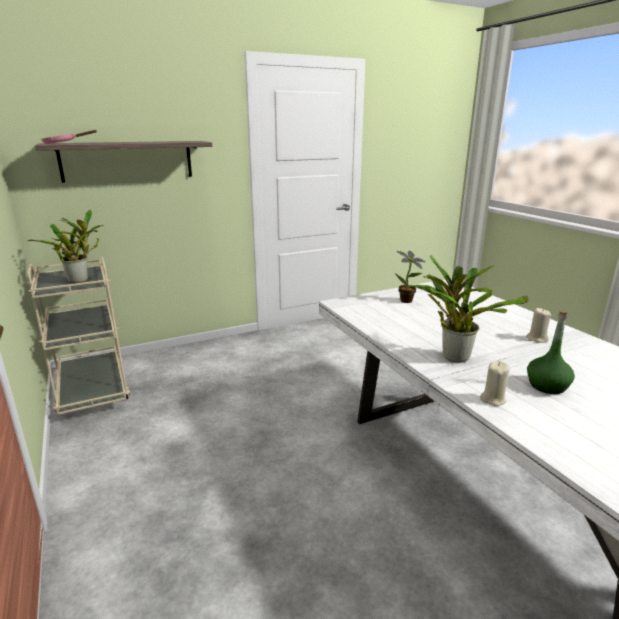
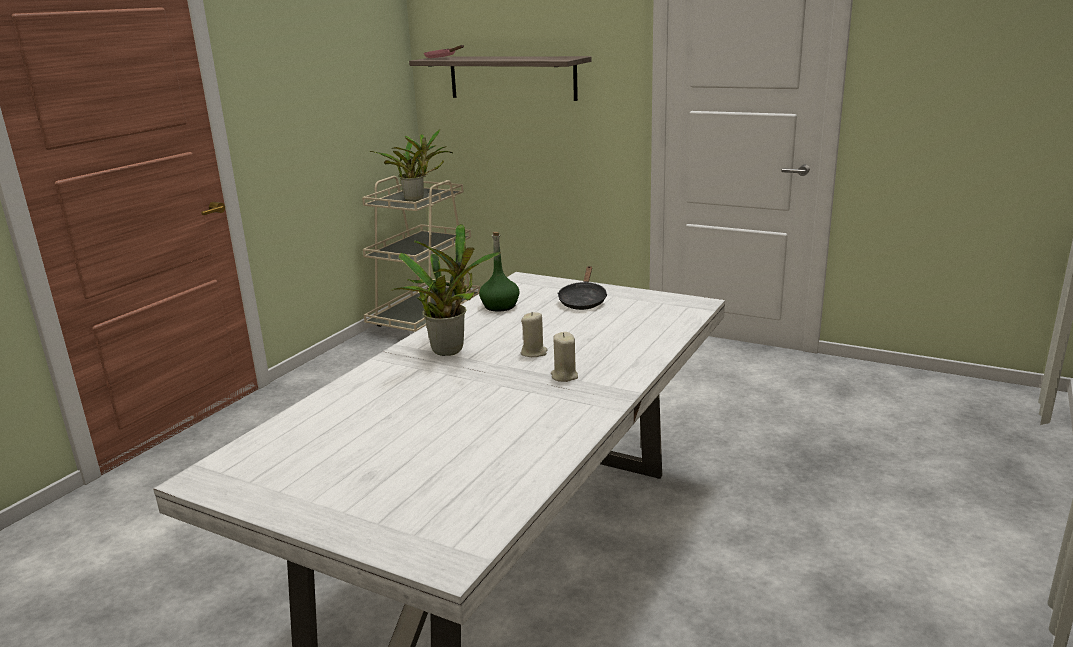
camera: 55 degrees right, 0 degrees up
(407, 301) = (583, 301): potted plant -> black frying pan
(492, 399) = (369, 380): beige candle -> beige candle (534, 353)
(547, 386) = (430, 398): green bottle -> green bottle (500, 306)

